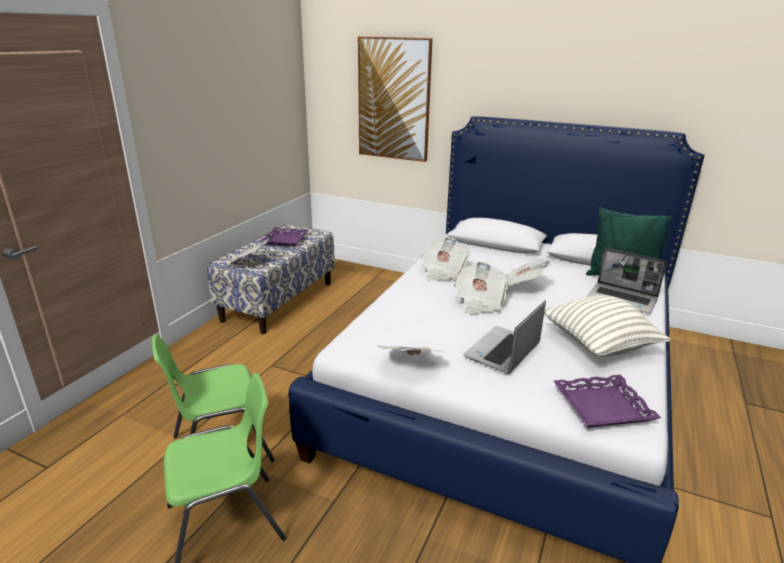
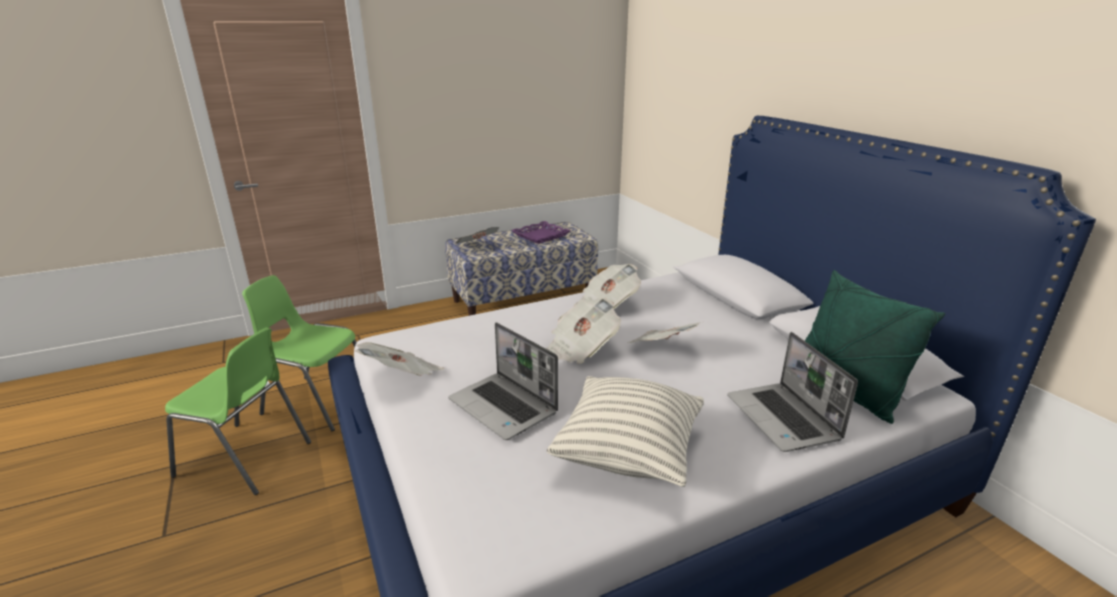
camera: 40 degrees right, 0 degrees up
(394, 100) = (694, 89): picture -> none
(503, 352) = (504, 407): laptop -> laptop turned 120 degrees counterclockwise
(602, 407) = (490, 517): purple tray -> none

